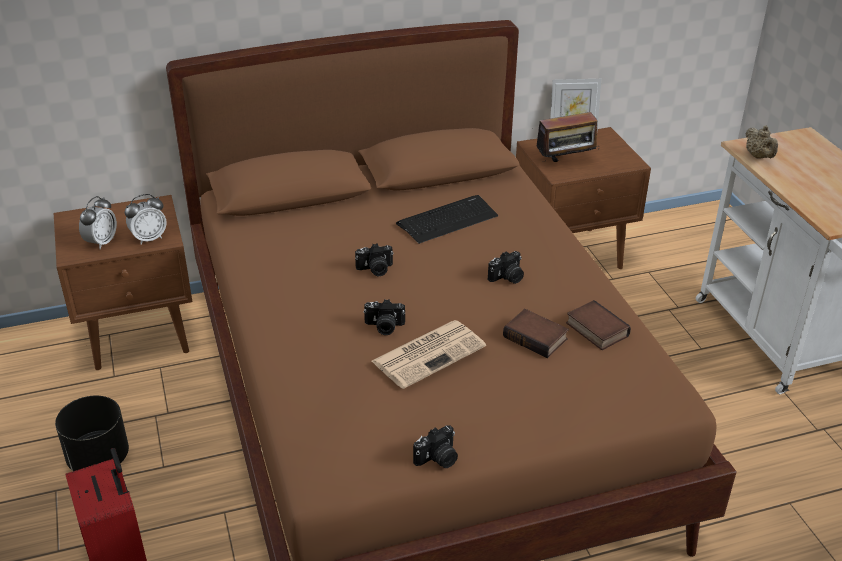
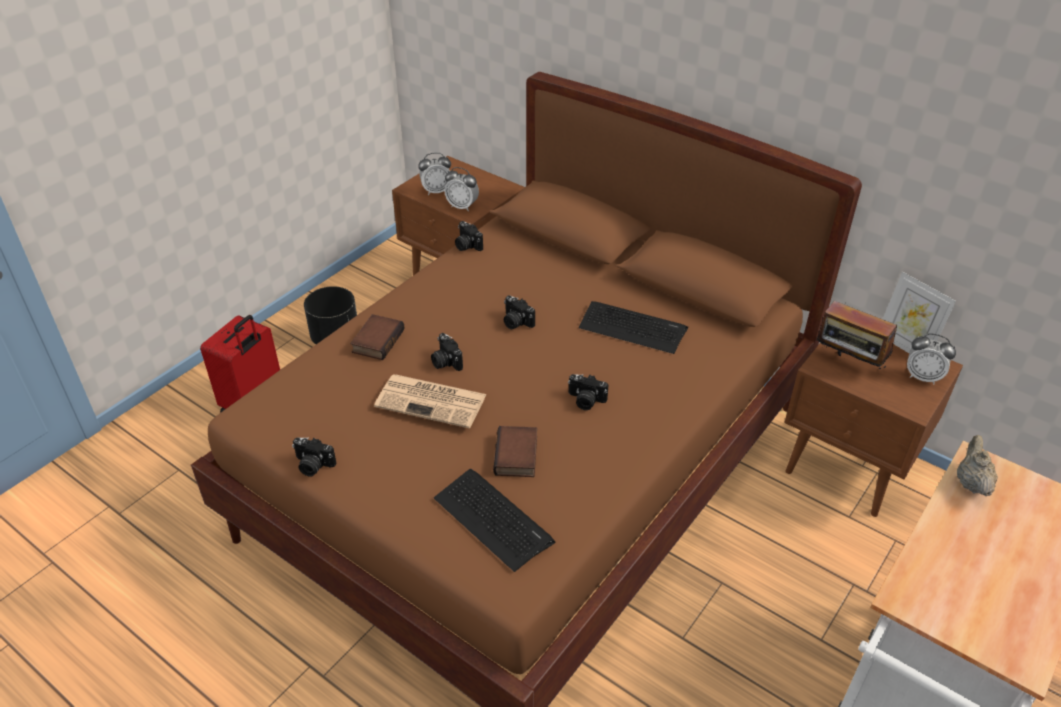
camera: 55 degrees right, 5 degrees up
(234, 251) = (467, 245): none -> camera
(595, 330) = (566, 490): book -> book (377, 340)
(596, 378) = (493, 519): none -> keyboard
(607, 145) = (922, 377): none -> alarm clock
(758, 157) = (971, 483): beige teapot -> beige teapot turned 150 degrees clockwise

